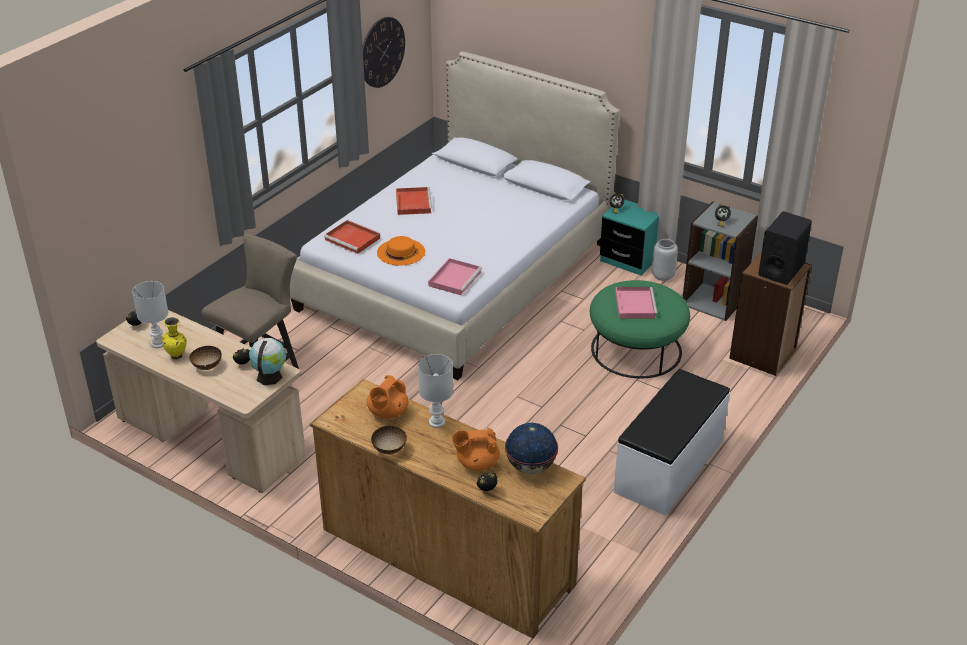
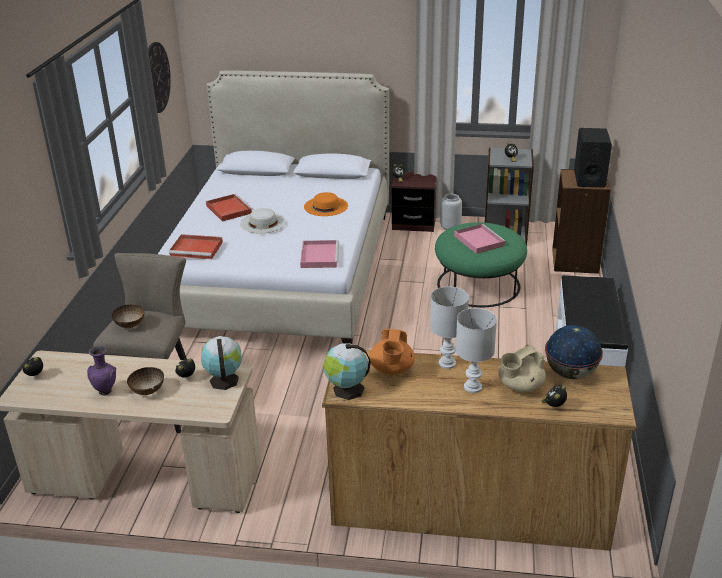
camera: 25 degrees left, 5 degrees down
(158, 343) = (73, 386): white table lamp -> white table lamp (472, 387)
(177, 356) = (106, 391): yellow vase -> purple vase
(337, 418) = (346, 390): none -> globe
(389, 450) = (426, 402): bowl -> bowl (130, 325)
(401, 252) = (251, 248): orange hat -> orange hat (325, 206)
(432, 227) = (263, 223): none -> white hat
(476, 463) = (520, 386): orange teapot -> beige teapot
(629, 260) = (414, 223): turquoise nightstand -> brown nightstand

